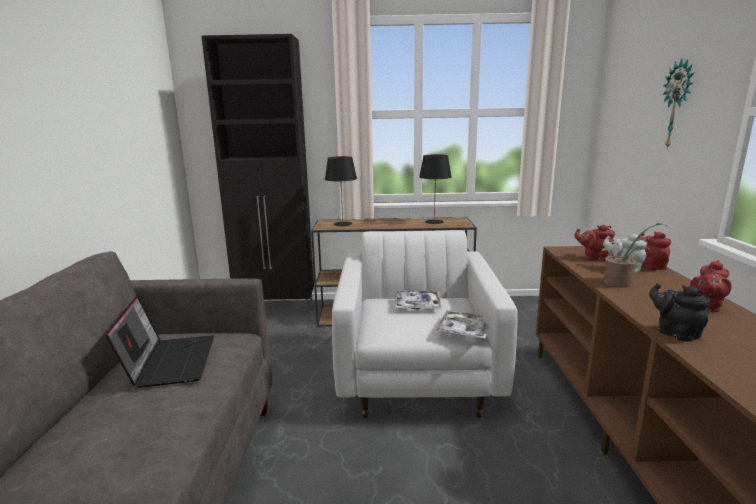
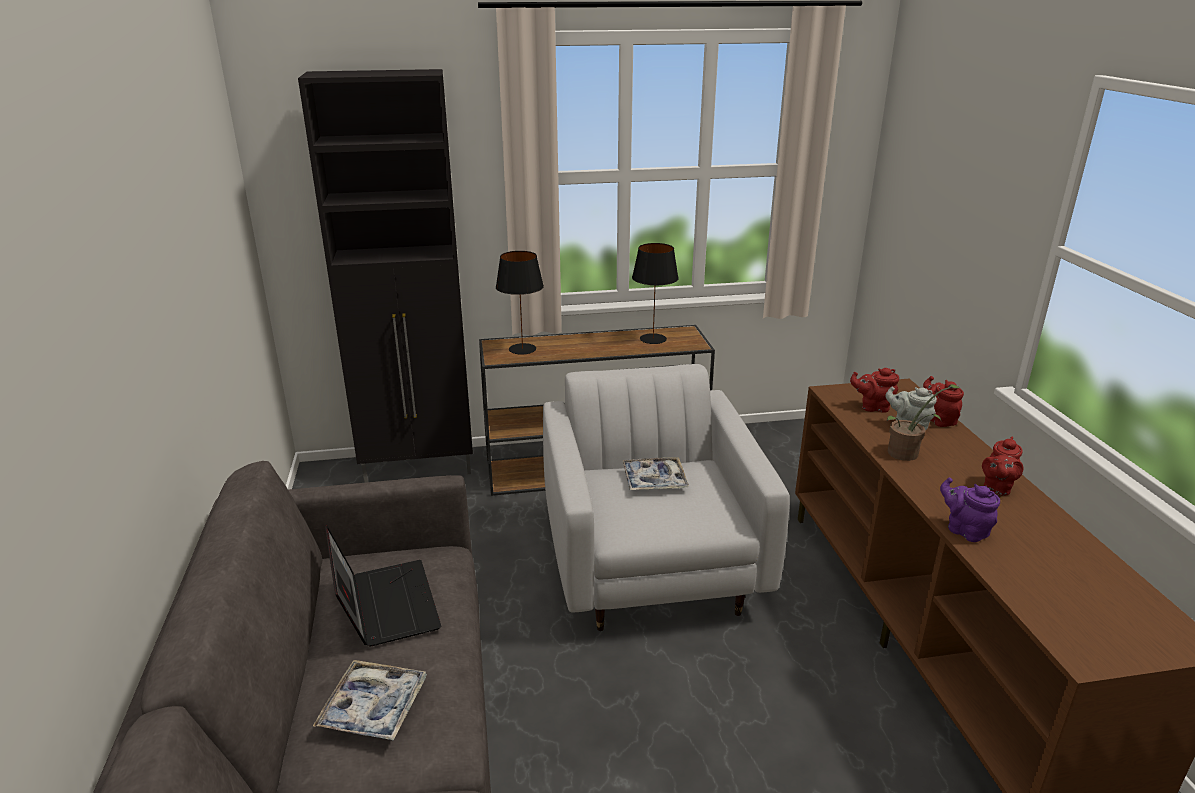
camera: 10 degrees left, 10 degrees up
(464, 330) = (723, 518): tray -> tray (373, 707)
(675, 333) = (964, 530): black teapot -> purple teapot
(678, 104) = (979, 206): wall clock -> none

